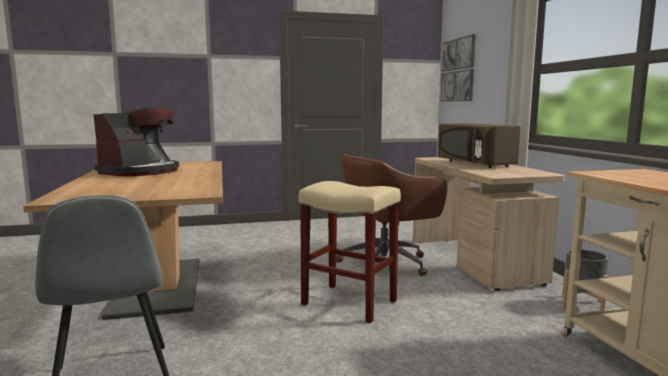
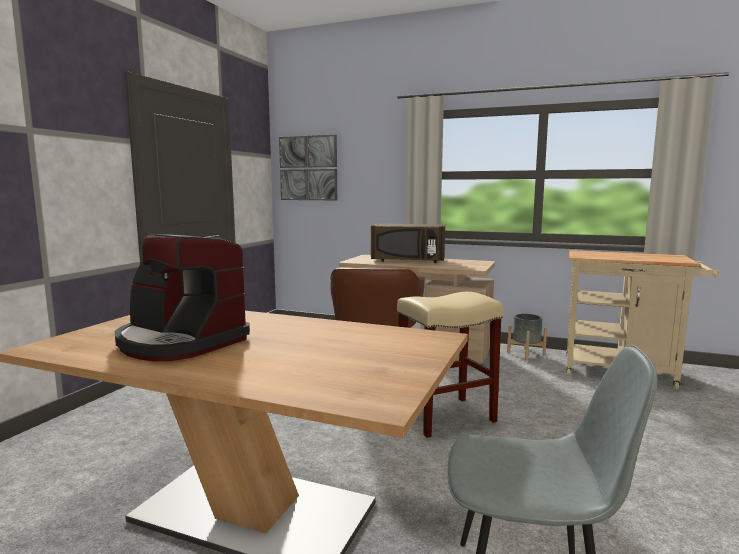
camera: 55 degrees left, 0 degrees up
(141, 171) = (180, 342): coffee machine -> coffee machine turned 150 degrees clockwise

